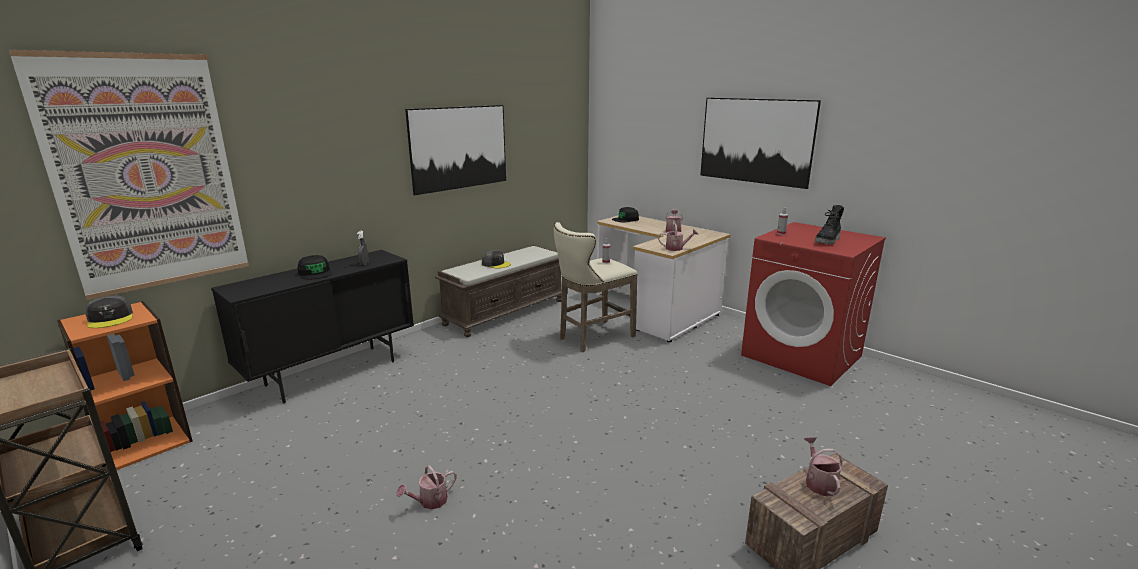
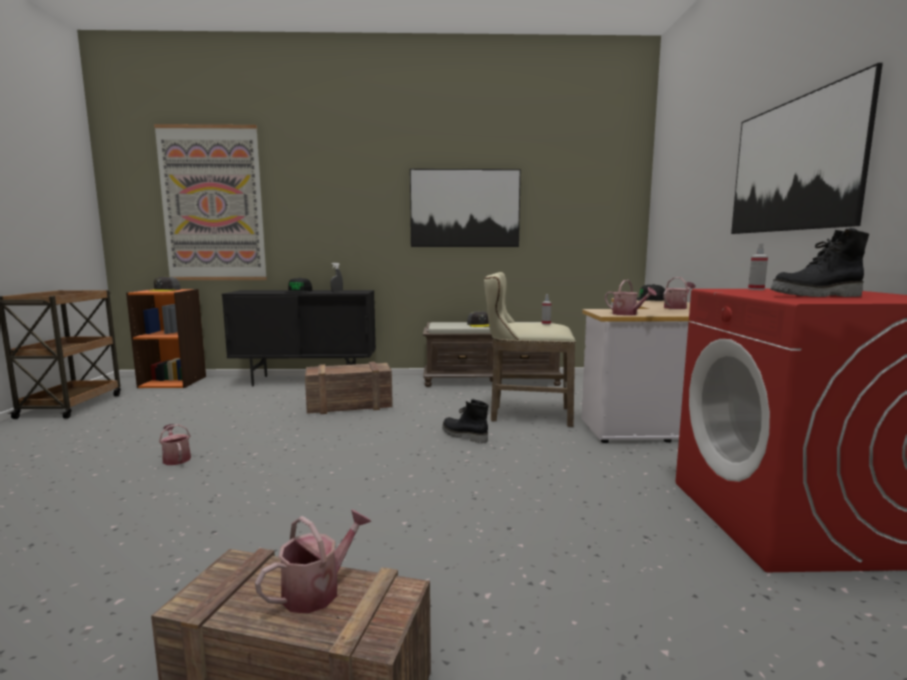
camera: 45 degrees right, 10 degrees down
(429, 502) = (176, 458): watering can -> watering can turned 45 degrees clockwise
(450, 382) = (351, 405): none -> crate
(591, 372) = (463, 436): none -> black boot

